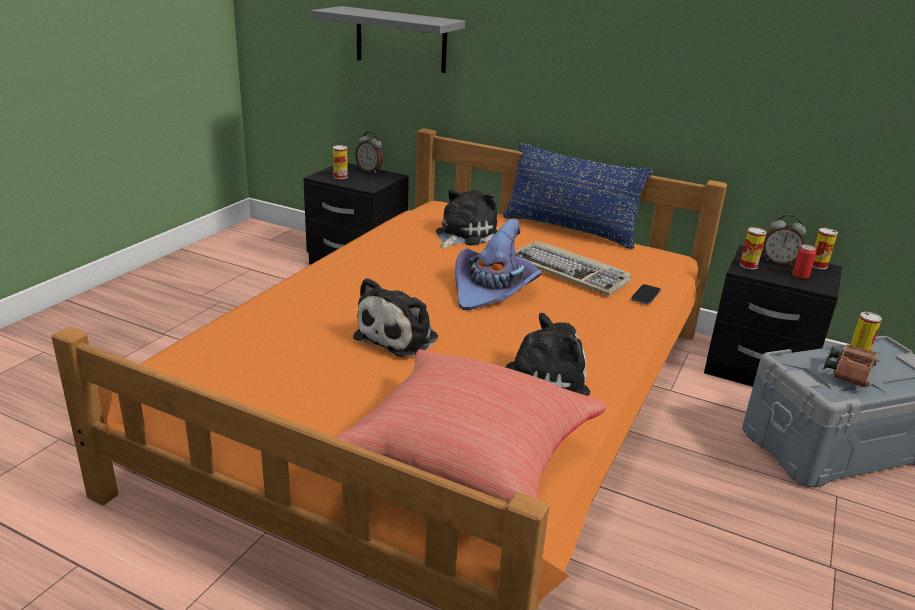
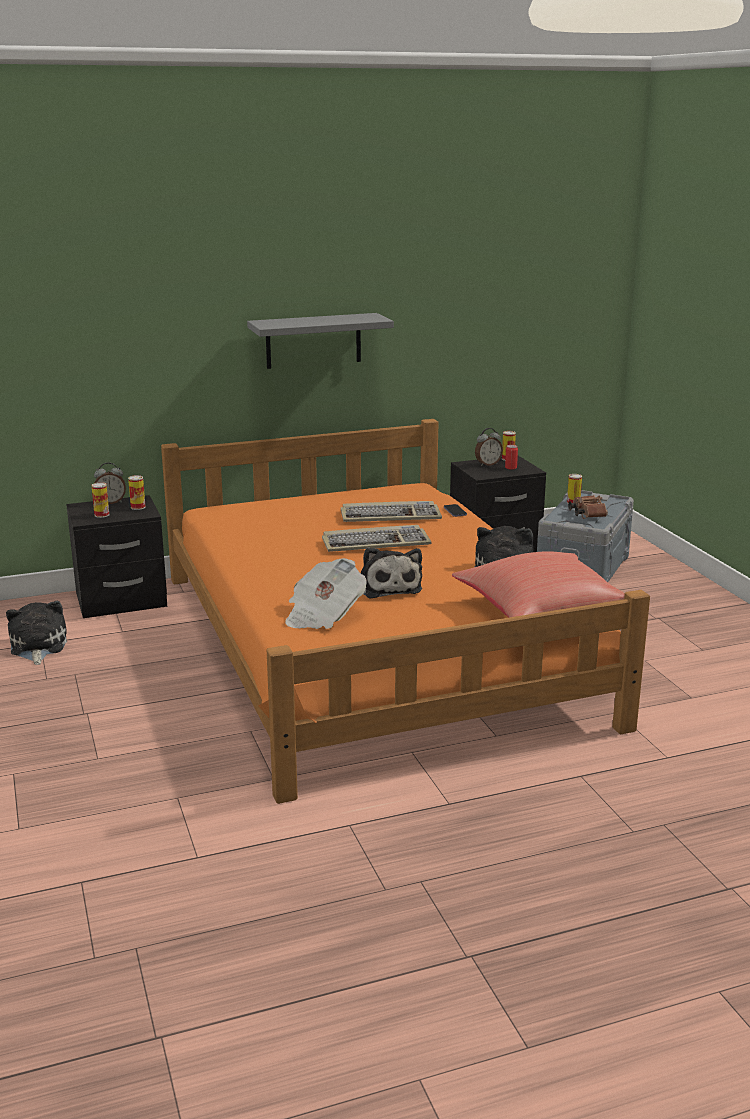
camera: 45 degrees left, 5 degrees down
(284, 332) = (323, 615): none -> newspaper
(401, 39) = (122, 366): grey shelf -> grey shelf (313, 340)
(463, 235) = (279, 521): plush toy -> plush toy (37, 647)
(494, 290) = (376, 543): purple hat -> keyboard
(569, 229) = (328, 493): blue pillow -> none
(748, 265) = (478, 472): can -> can (138, 507)

